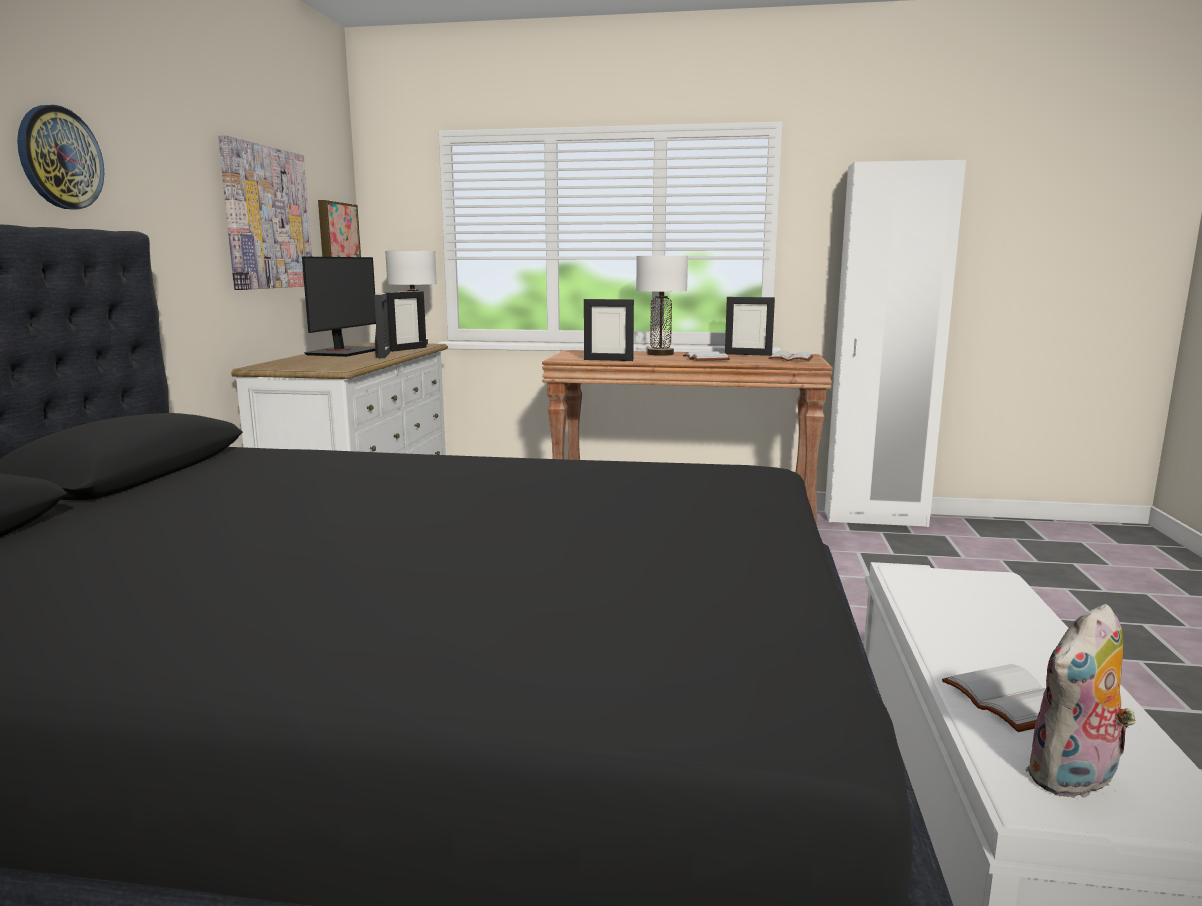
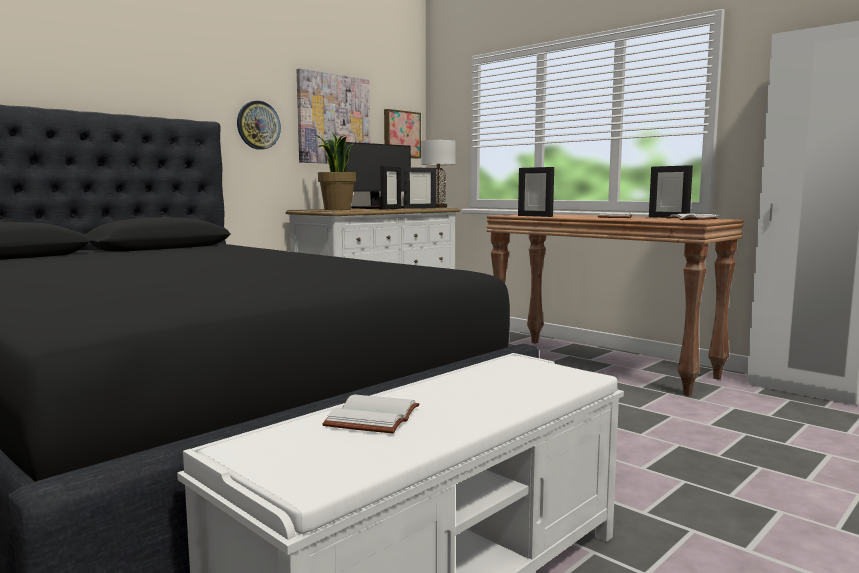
camera: 35 degrees right, 5 degrees down
(60, 158) = (177, 82): wall clock -> wall clock (258, 125)
(318, 364) = (337, 209): none -> potted plant
(660, 354) = (594, 215): table lamp -> none
(1074, 780) = (287, 450): plush toy -> none

